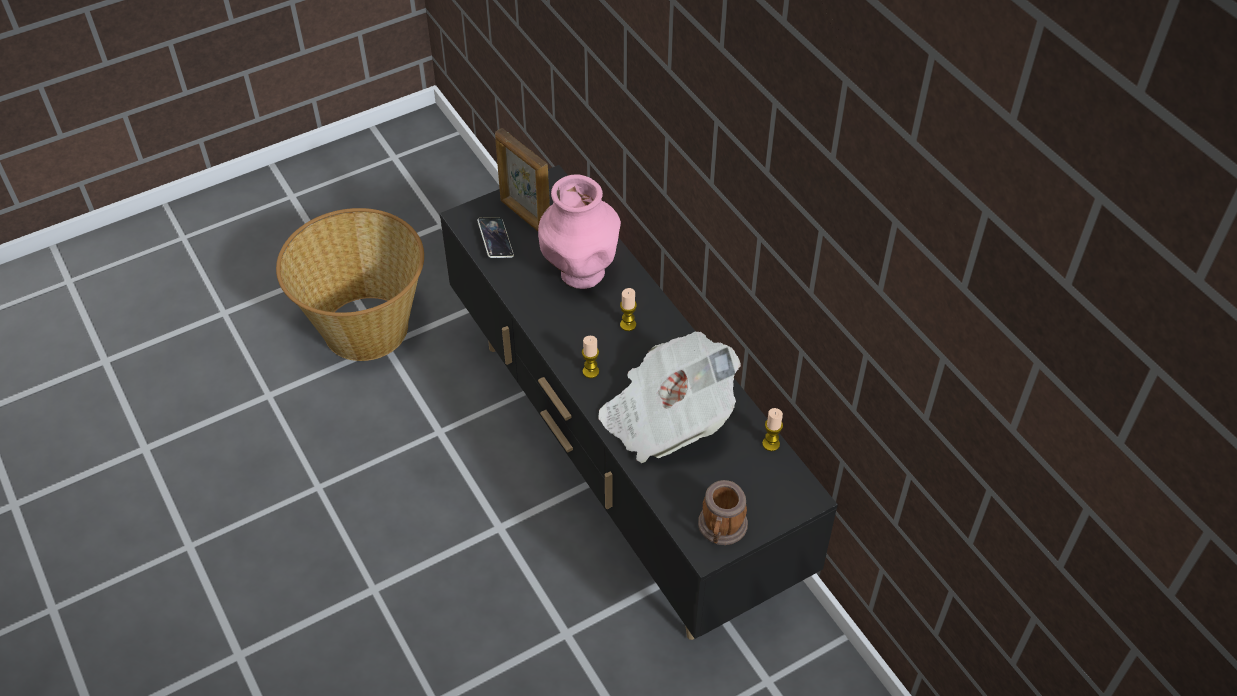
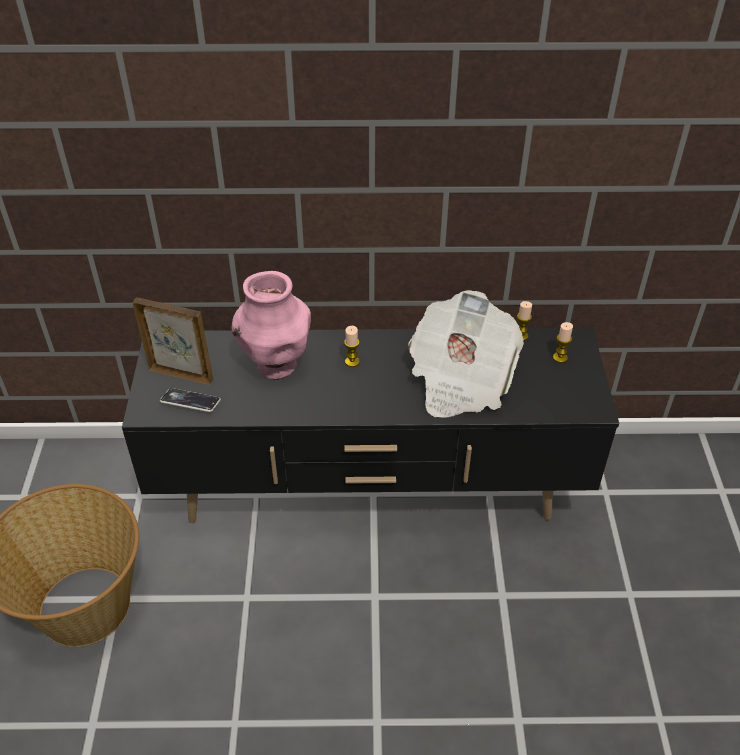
camera: 60 degrees left, 5 degrees down
(524, 216) = (181, 374): picture frame -> picture frame turned 150 degrees counterclockwise
(590, 371) = (382, 402): candle -> candle (560, 357)
(721, 529) = (582, 393): mug -> none

